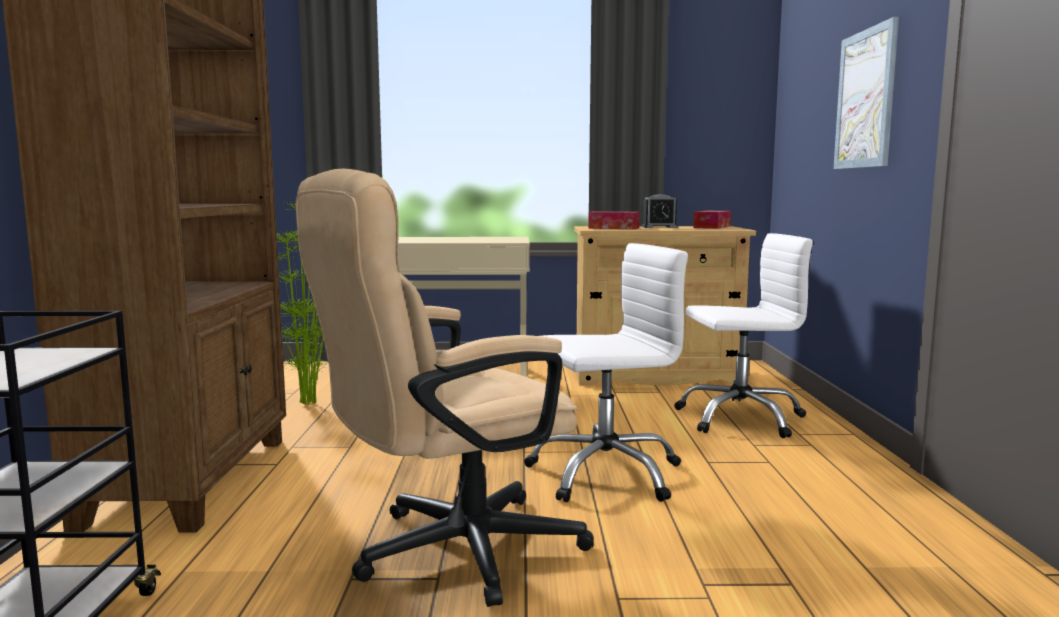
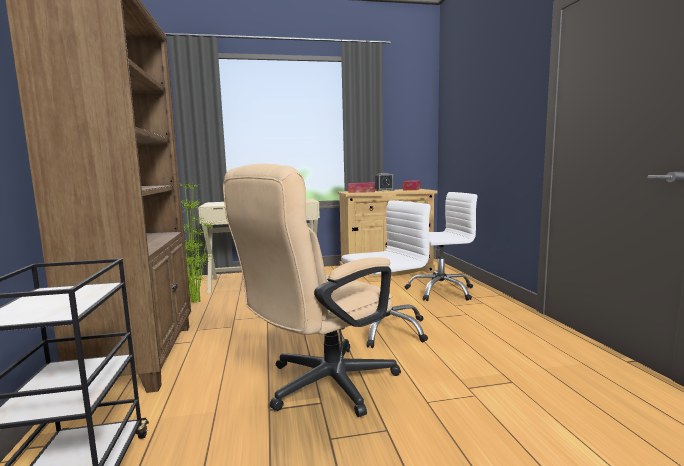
camera: 10 degrees left, 0 degrees up
(865, 99) = (497, 120): picture -> none

